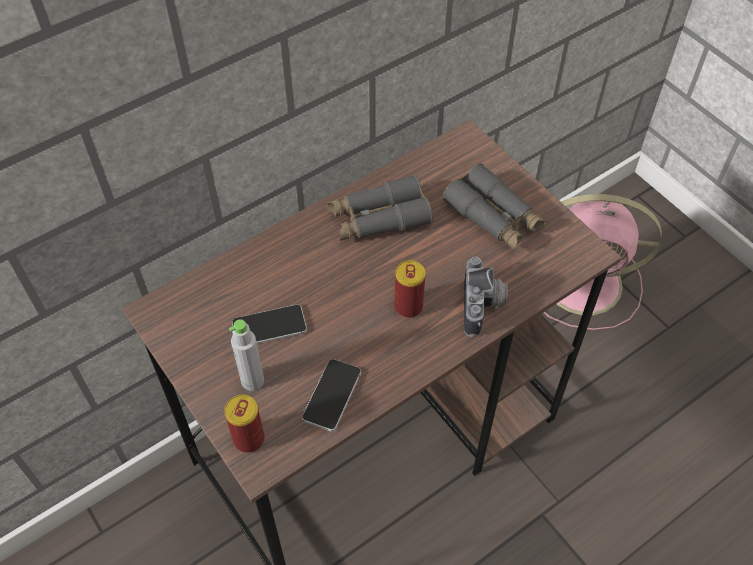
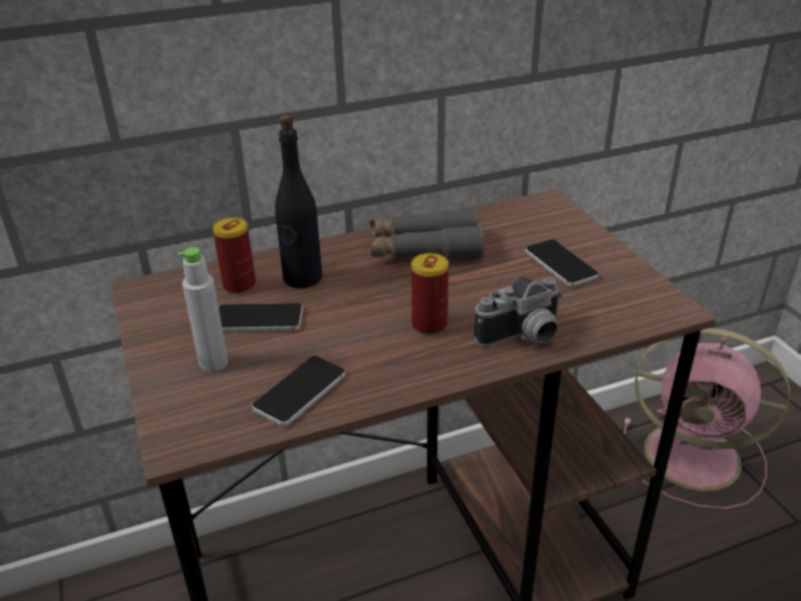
camera: 15 degrees right, 20 degrees down
(249, 439) = (178, 416): can -> can (239, 285)
(287, 272) = (302, 278): none -> black bottle
(483, 306) = (523, 338): camera -> camera turned 45 degrees clockwise
(494, 217) = (560, 264): grey binoculars -> phone

